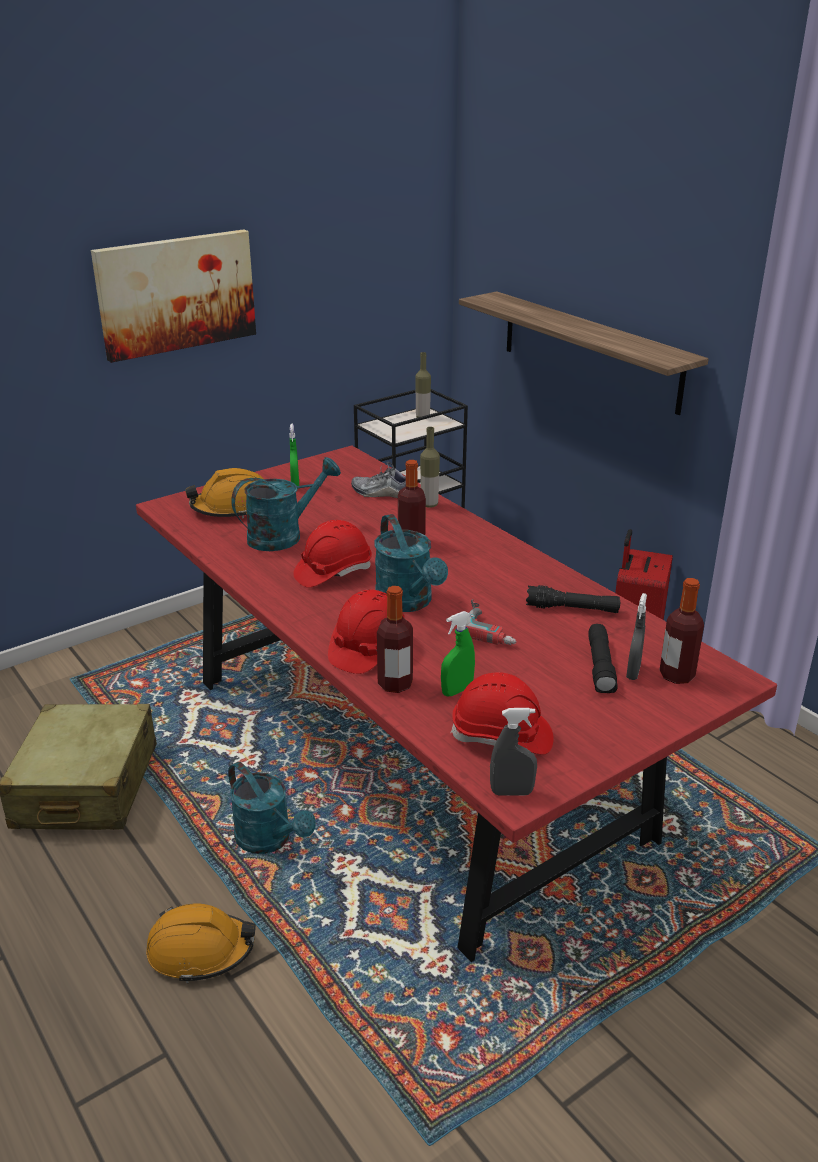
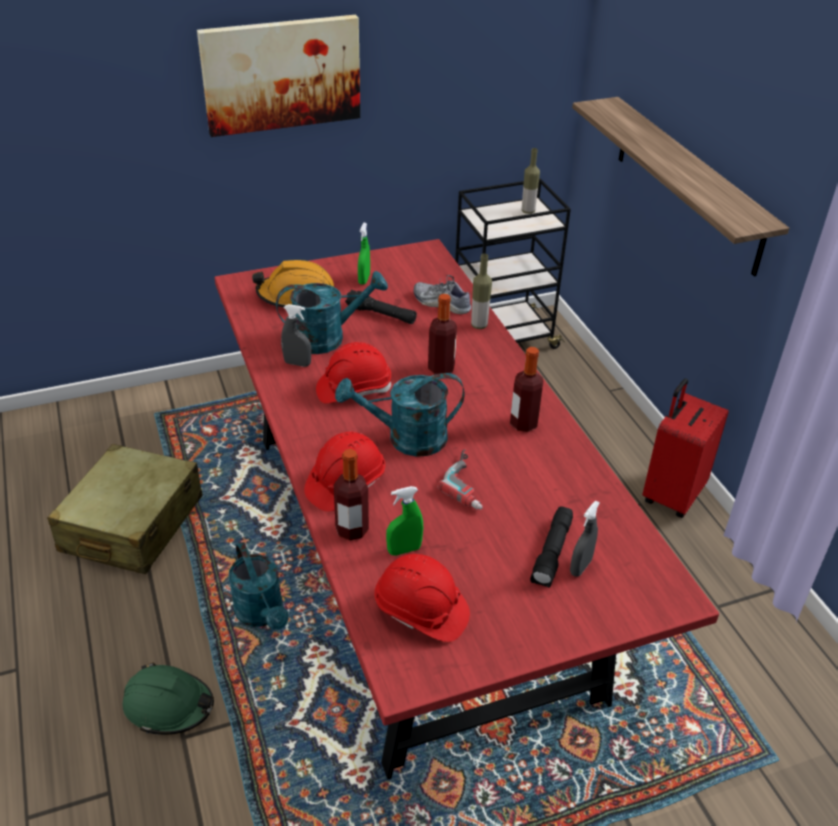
camera: 15 degrees right, 10 degrees up
(201, 951) = (169, 706): orange hard hat -> green hard hat
(408, 603) = (406, 439): turquoise watering can -> turquoise watering can turned 90 degrees clockwise
(511, 792) = (400, 675): grey spray bottle -> grey spray bottle (297, 363)
(572, 609) = (558, 478): black flashlight -> black flashlight (381, 314)
(676, 675) = (621, 580): bottle -> bottle (523, 423)

